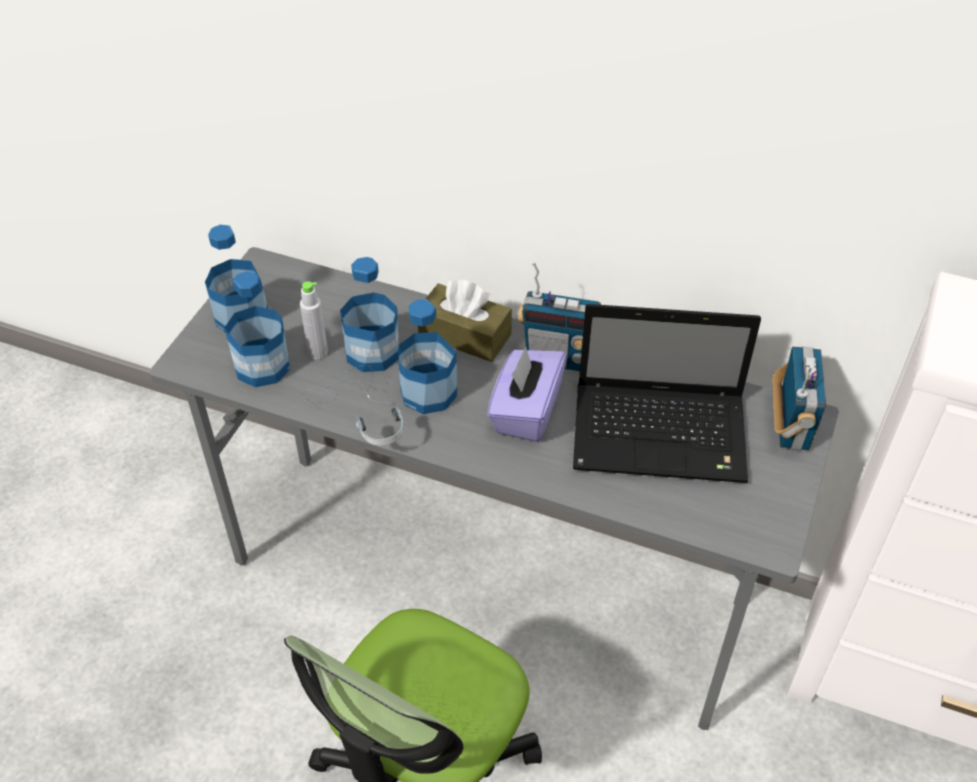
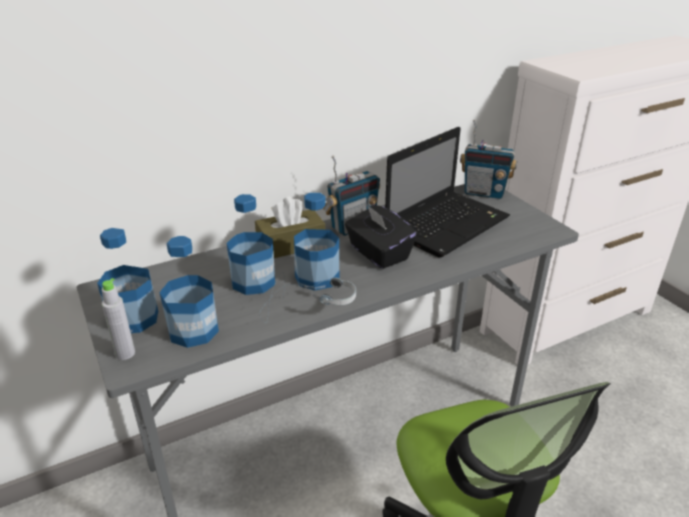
camera: 50 degrees left, 15 degrees down
(318, 352) = (219, 302): grey bottle -> grey bottle (125, 353)
(526, 412) = (378, 253): purple tissue box -> black tissue box
(790, 427) = (484, 193): radio -> radio turned 150 degrees clockwise

